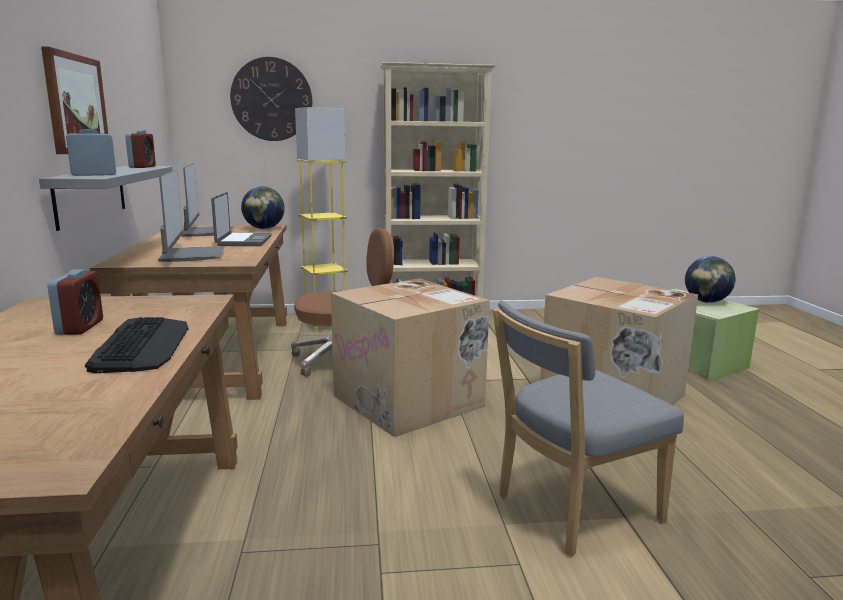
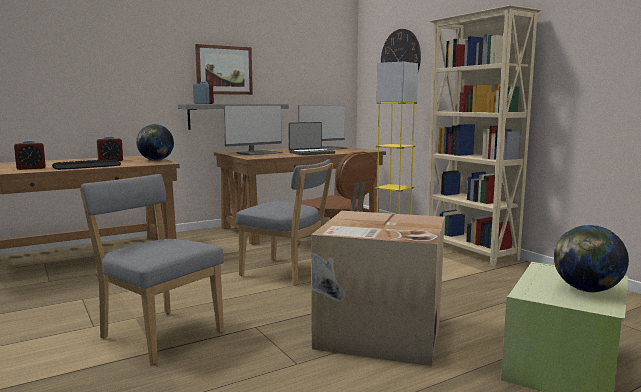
camera: 65 degrees right, 5 degrees down
(142, 167) = (269, 103): alarm clock -> alarm clock (31, 168)
(264, 229) = (358, 151): globe -> globe (156, 160)
(410, 401) = (286, 272): cardboard box -> grey chair

